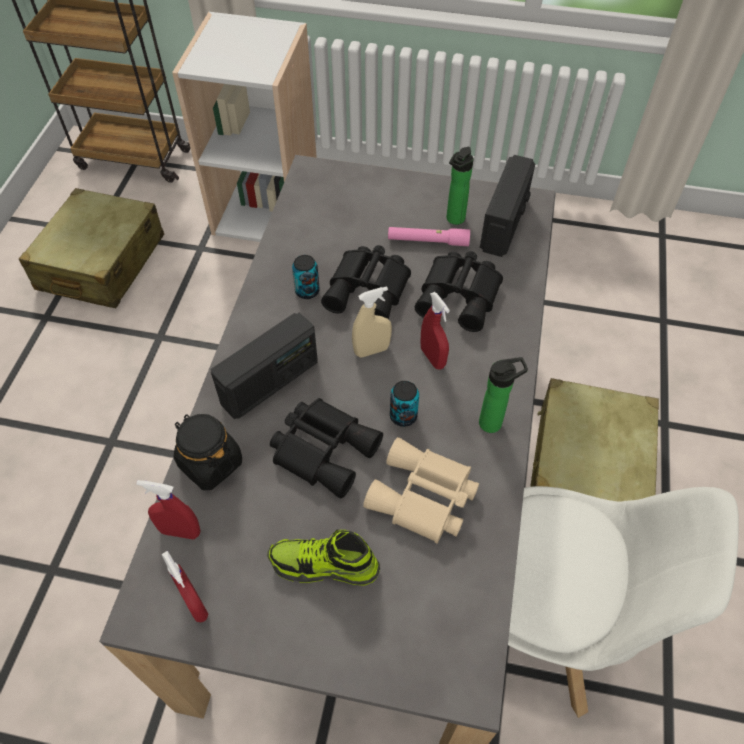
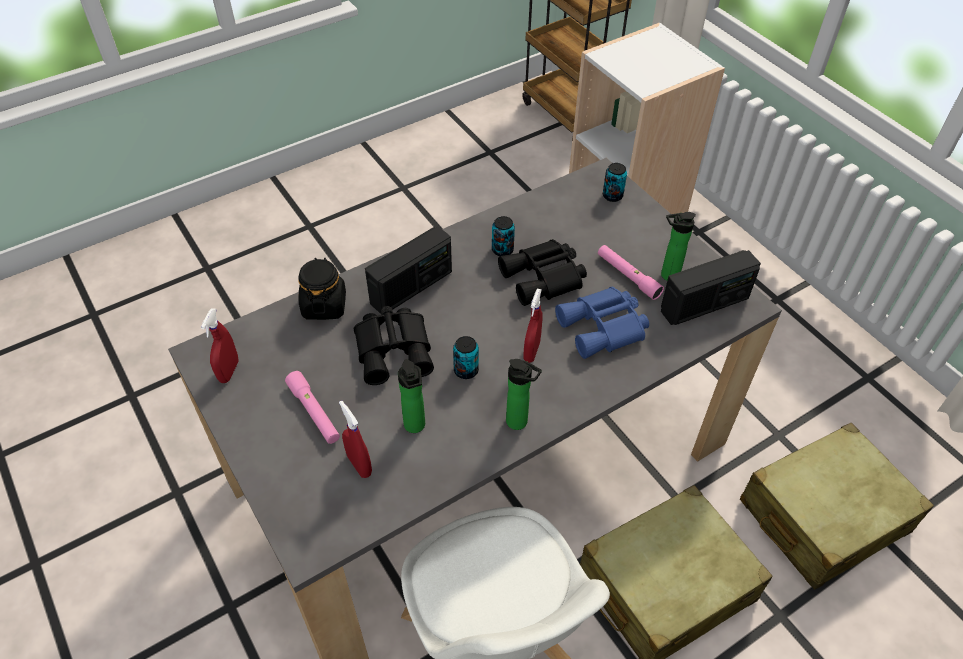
camera: 45 degrees right, 5 degrees down
(101, 263) = (472, 175): beige suitcase -> beige suitcase (823, 516)
(180, 531) = (266, 328): red spray bottle -> red spray bottle (359, 465)
(270, 382) = (412, 287): radio -> radio turned 45 degrees counterclockwise
(324, 566) = (314, 412): shoe -> pink flashlight
(339, 183) = (612, 196): none -> can
(371, 350) = (497, 316): beige spray bottle -> none
(423, 499) = (415, 427): beige binoculars -> bottle
(461, 296) = (604, 328): black binoculars -> blue binoculars

